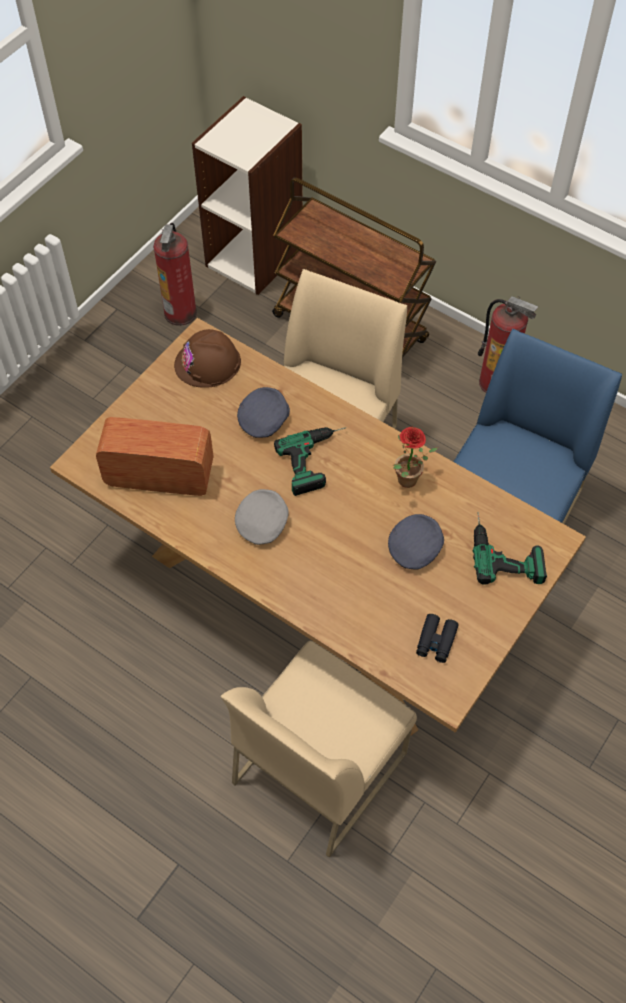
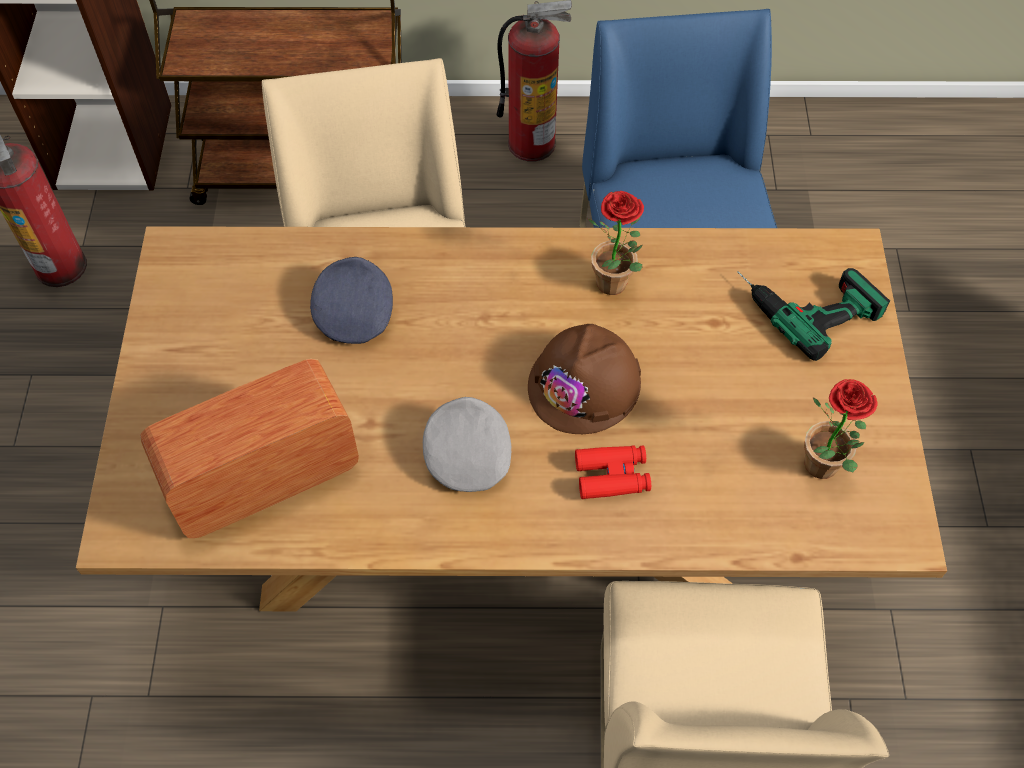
camera: 35 degrees left, 0 degrees up
(208, 363) = (212, 280): brown hard hat -> brown hard hat (585, 384)
(318, 460) = (475, 324): power drill -> none
(324, 576) = (612, 476): none -> red binoculars
(415, 547) = (695, 363): grey cap -> none
(436, 641) = (824, 471): black binoculars -> potted plant

